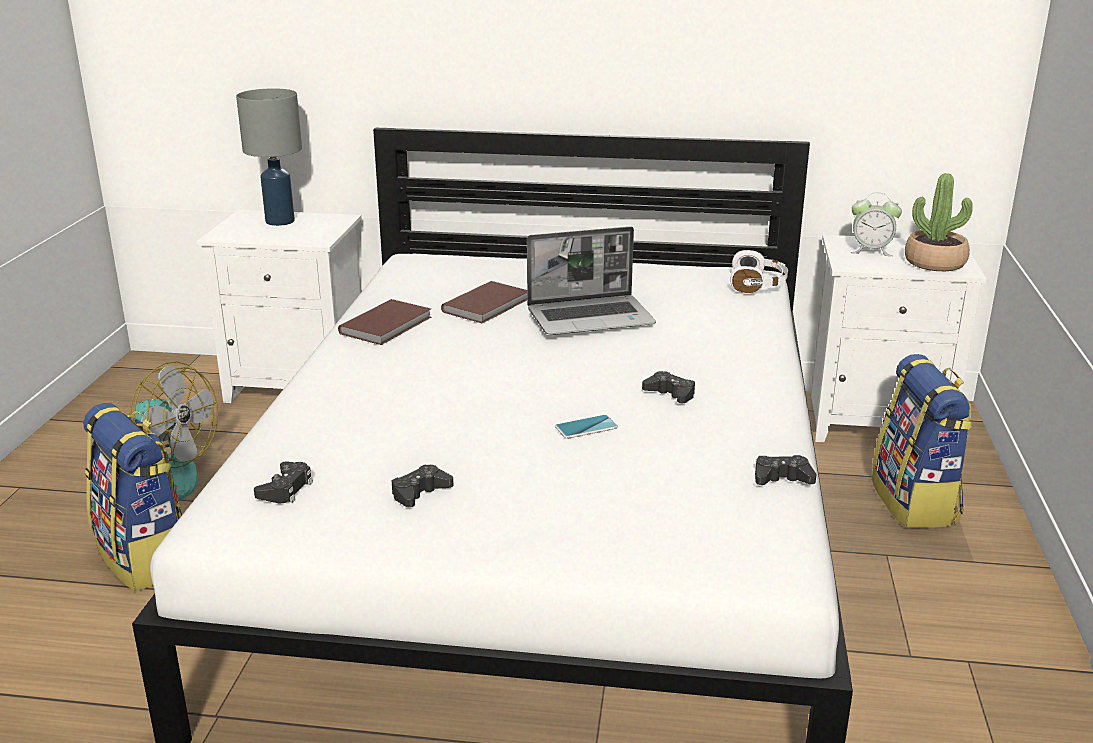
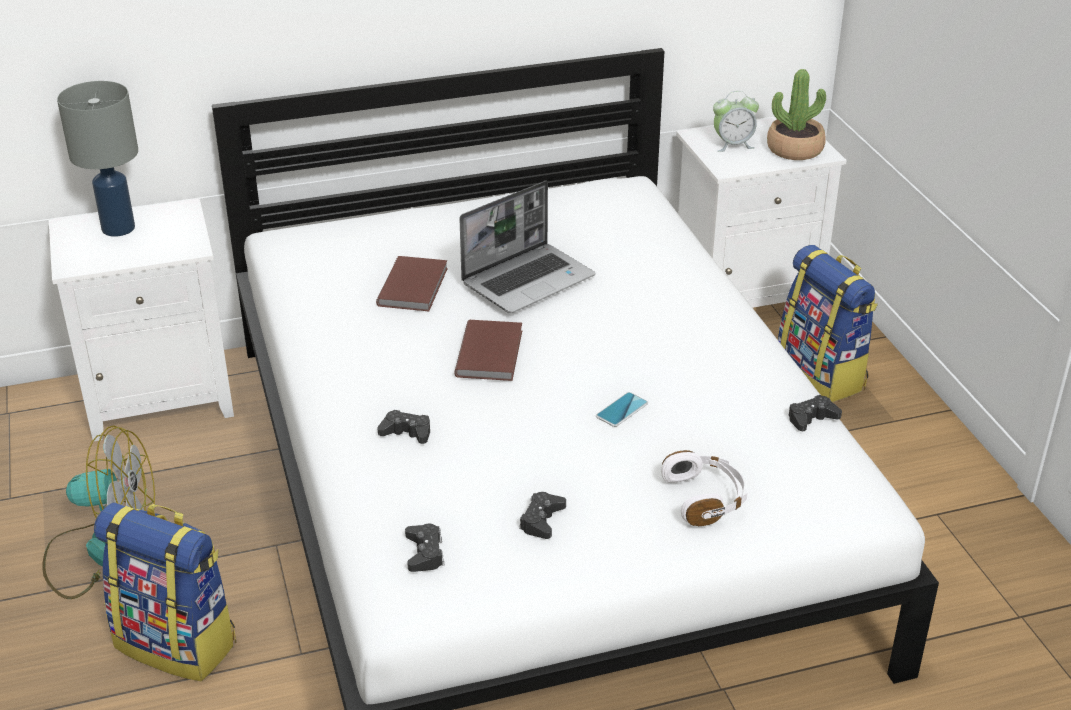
camera: 25 degrees left, 10 degrees up
(388, 325) = (340, 337): brown book -> brown book (491, 353)
(670, 394) = (663, 353): black game controller -> black game controller (406, 432)
(758, 284) = (643, 200): white headphones -> white headphones (705, 498)

